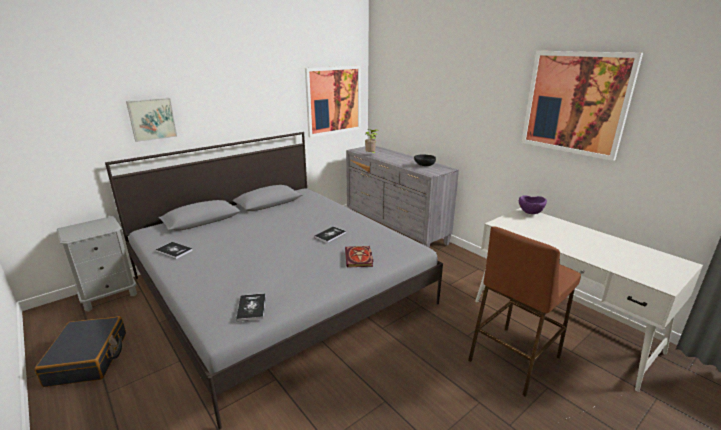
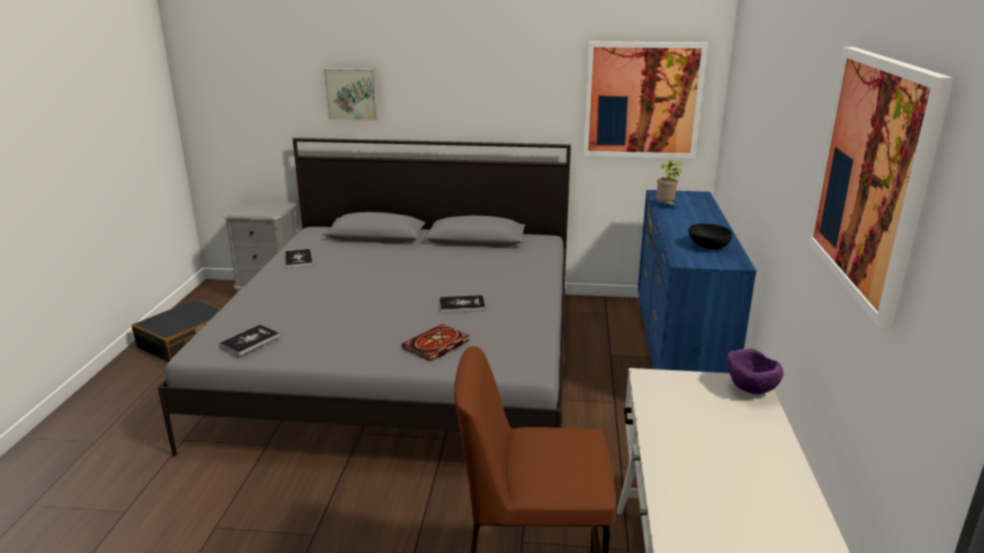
camera: 45 degrees right, 0 degrees up
(395, 229) = (677, 354): grey dresser -> blue dresser

